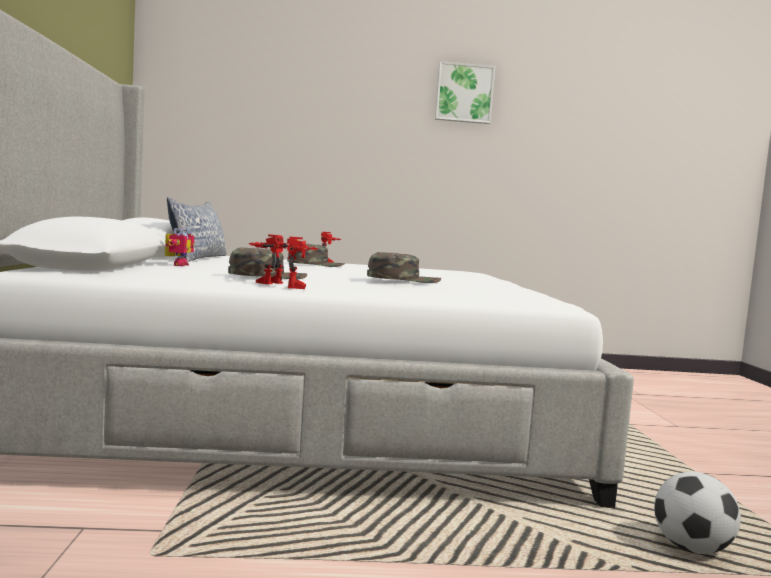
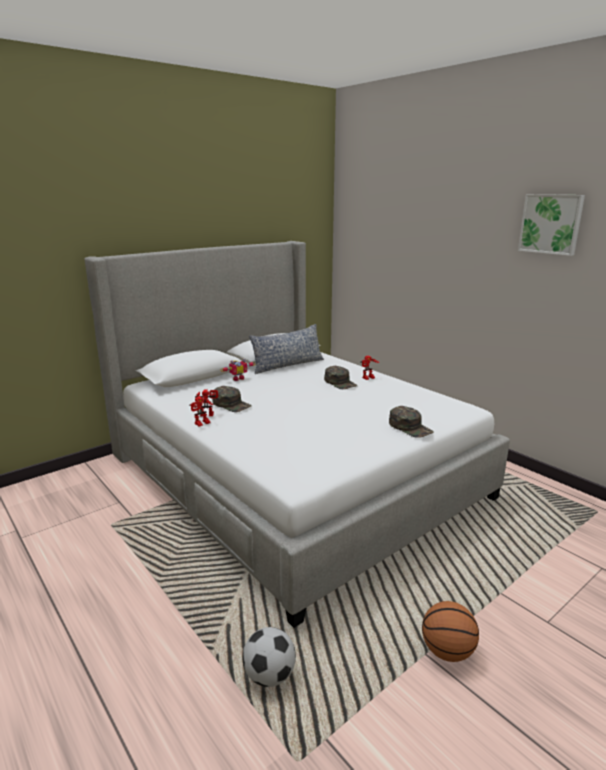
camera: 55 degrees right, 15 degrees up
(403, 279) = (289, 425): green cap -> green cap (410, 427)
(695, 464) = (447, 651): none -> basketball

